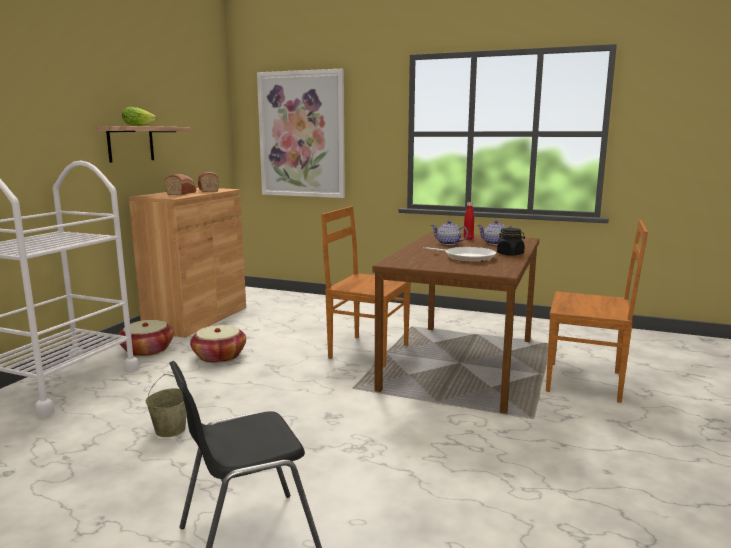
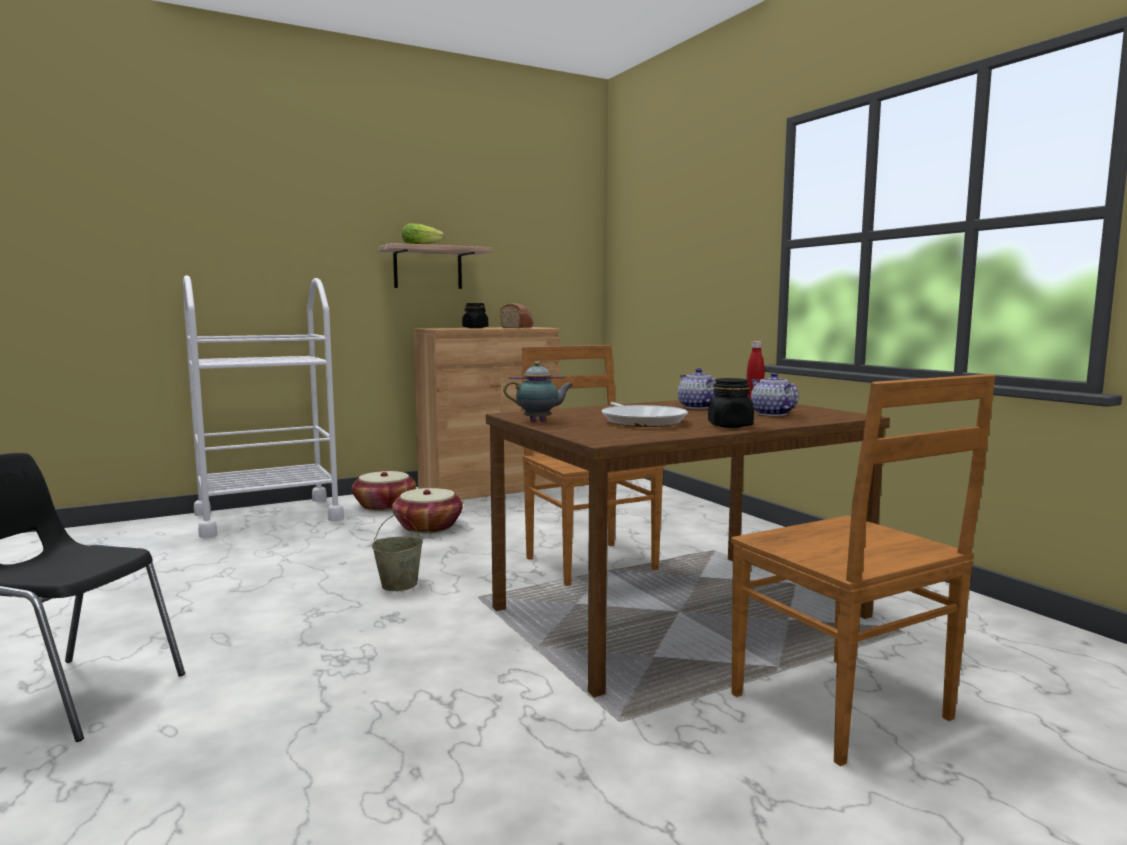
camera: 40 degrees right, 5 degrees down
(170, 430) = (247, 578): beige bucket -> beige bucket (399, 584)
(182, 193) = (475, 328): bread -> black jar
(302, 134) = (666, 258): picture -> none
(425, 266) = (539, 421): none -> teapot

